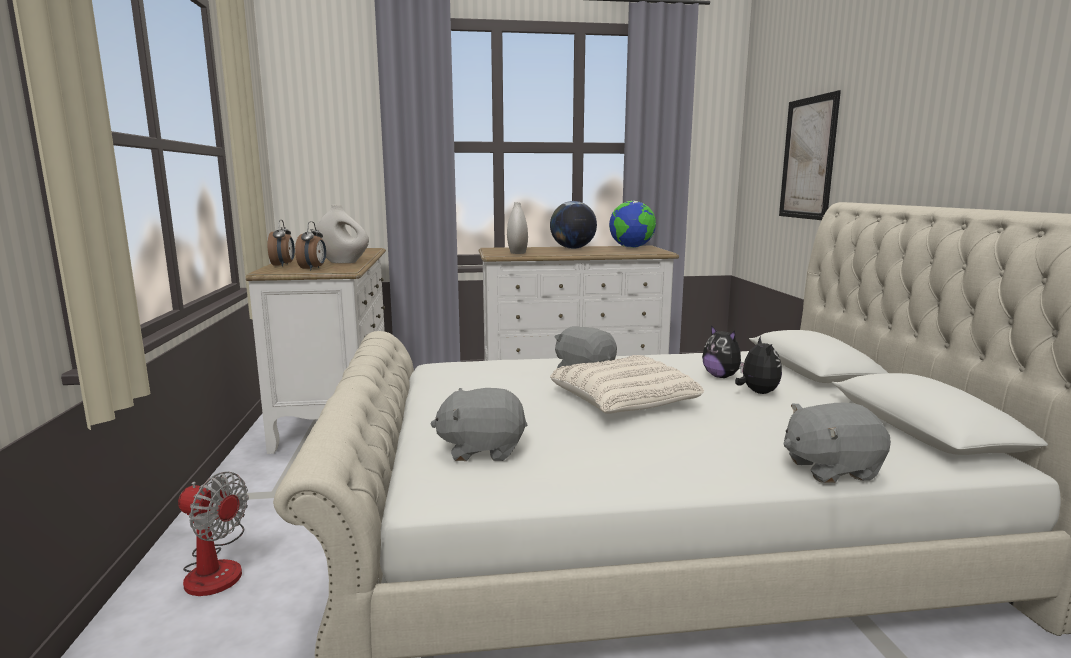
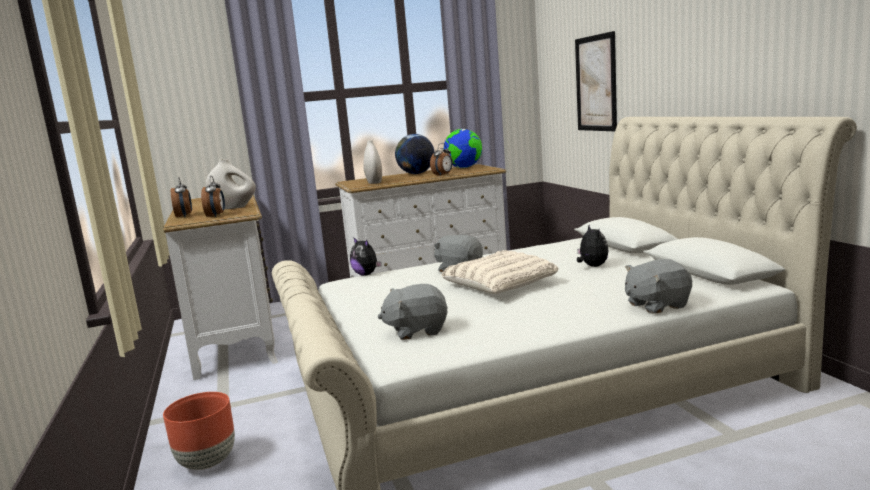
camera: 10 degrees left, 0 degrees up
(216, 567) = (207, 462): fan -> brown planter
(601, 253) = (443, 175): none -> alarm clock
(722, 376) = (563, 259): plush toy -> plush toy (366, 274)

